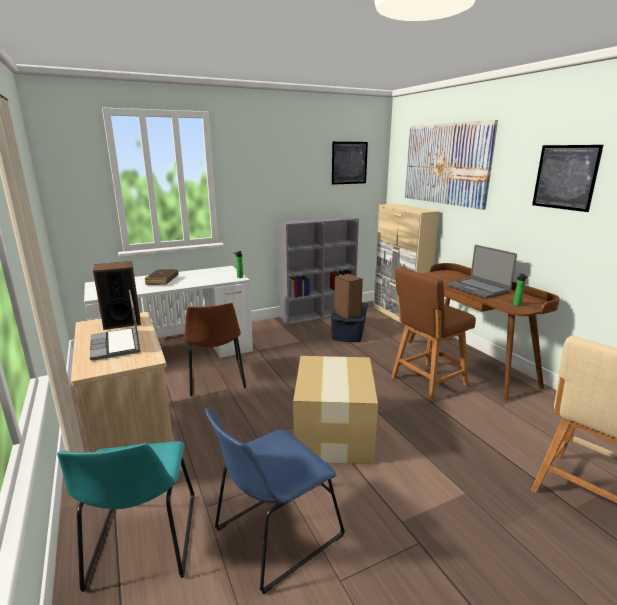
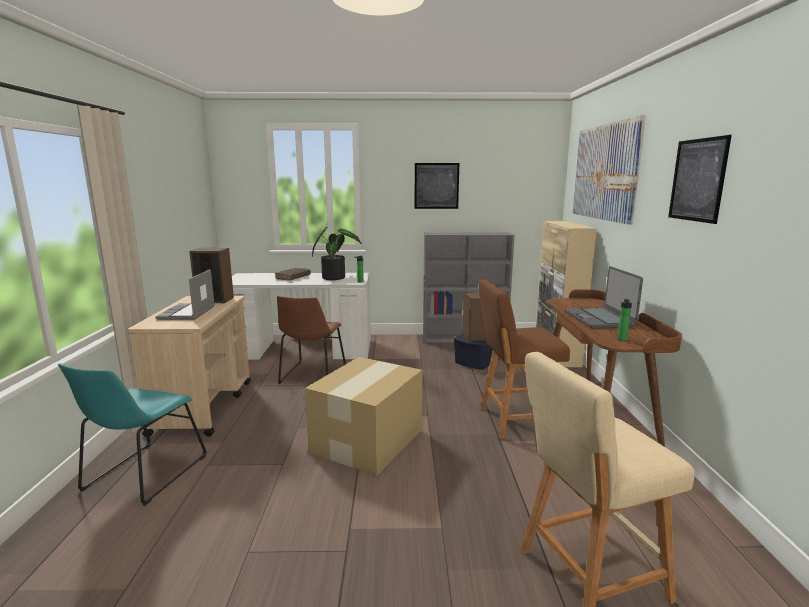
camera: 25 degrees right, 5 degrees down
(207, 275) = (335, 277): none -> potted plant
(274, 535) = (234, 501): blue chair -> none
(349, 163) = (513, 174): picture -> picture (436, 186)

